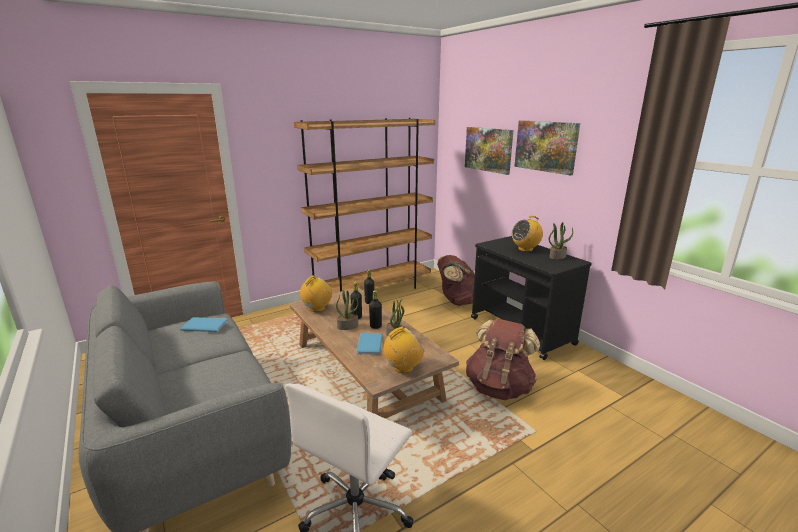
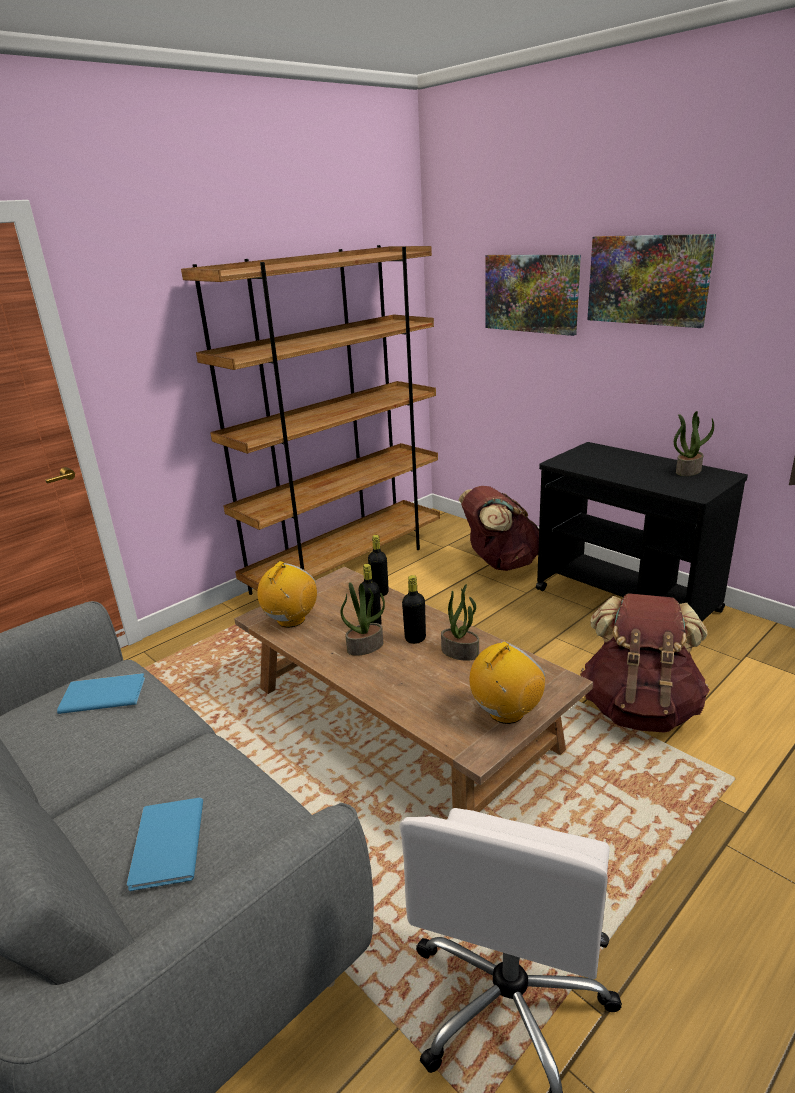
camera: 10 degrees left, 5 degrees up
(368, 345) = (421, 677): blue book -> blue book (164, 846)
(525, 249) = (628, 463): radio -> none

